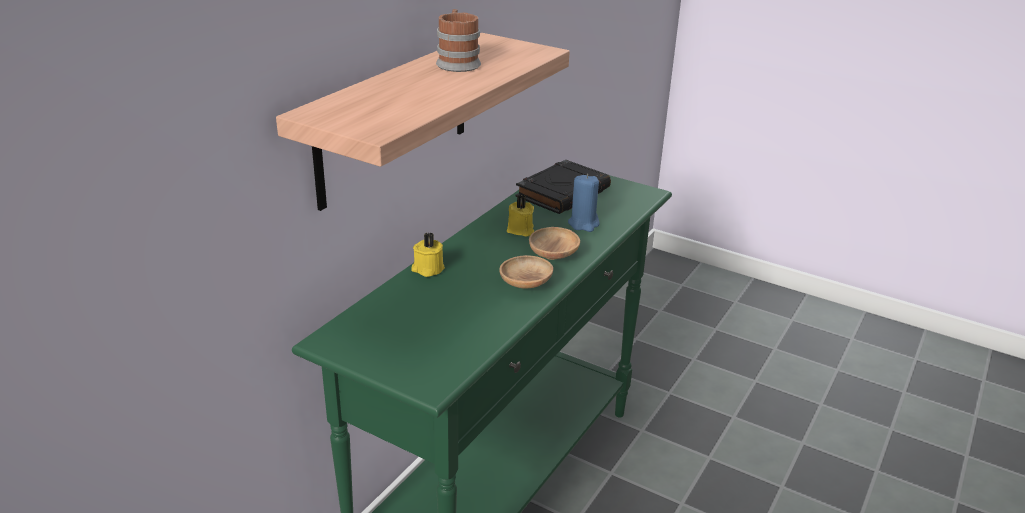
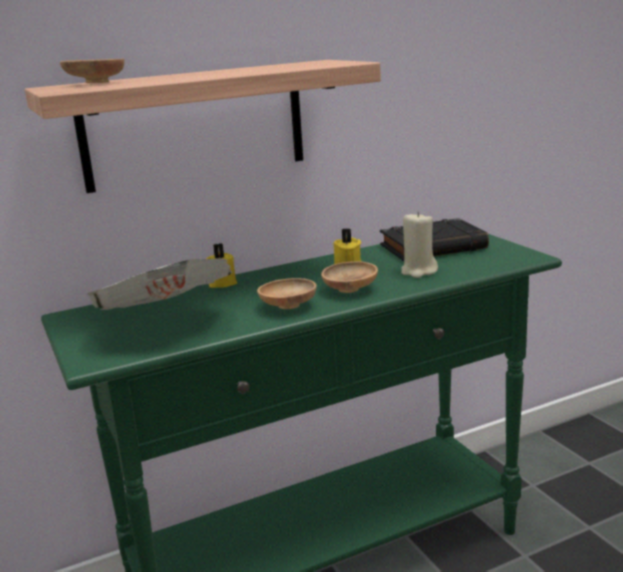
camera: 35 degrees right, 10 degrees down
(355, 104) = (95, 83): none -> brown bowl
(441, 327) = (166, 323): none -> newspaper
(457, 62) = (250, 68): mug -> none
(583, 224) = (418, 271): blue candle -> beige candle

